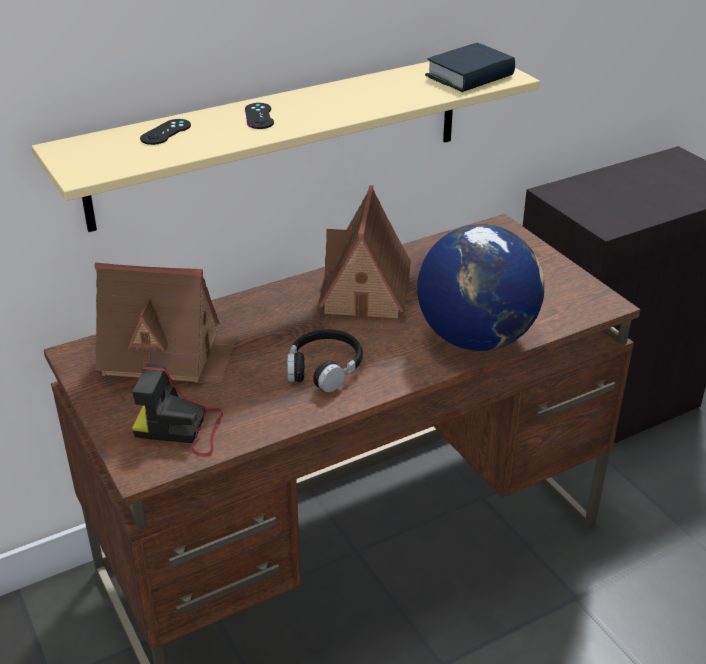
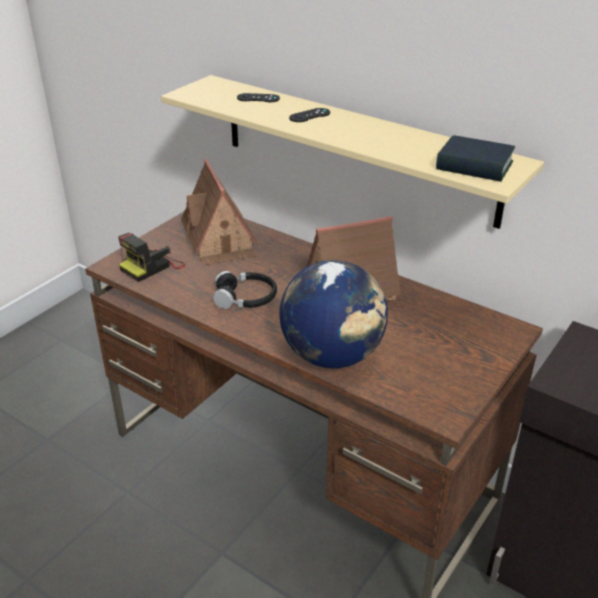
camera: 65 degrees right, 0 degrees up
(181, 429) = (152, 267): camera -> camera turned 120 degrees counterclockwise

